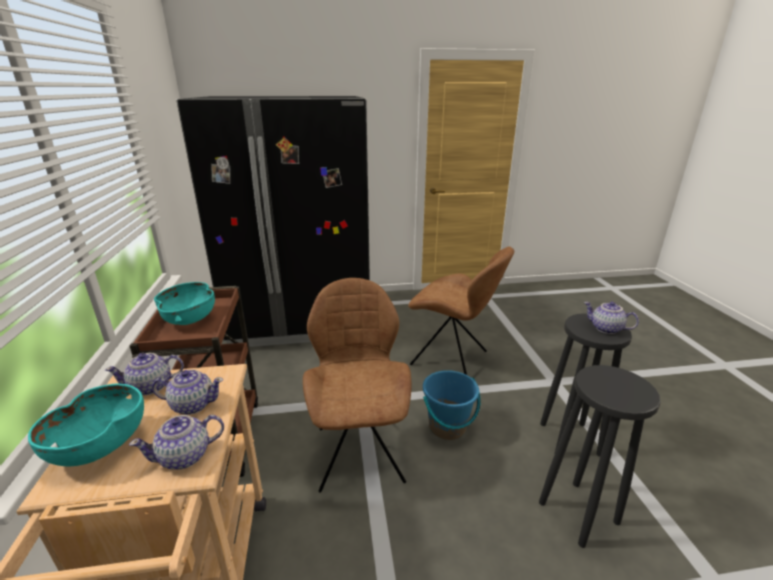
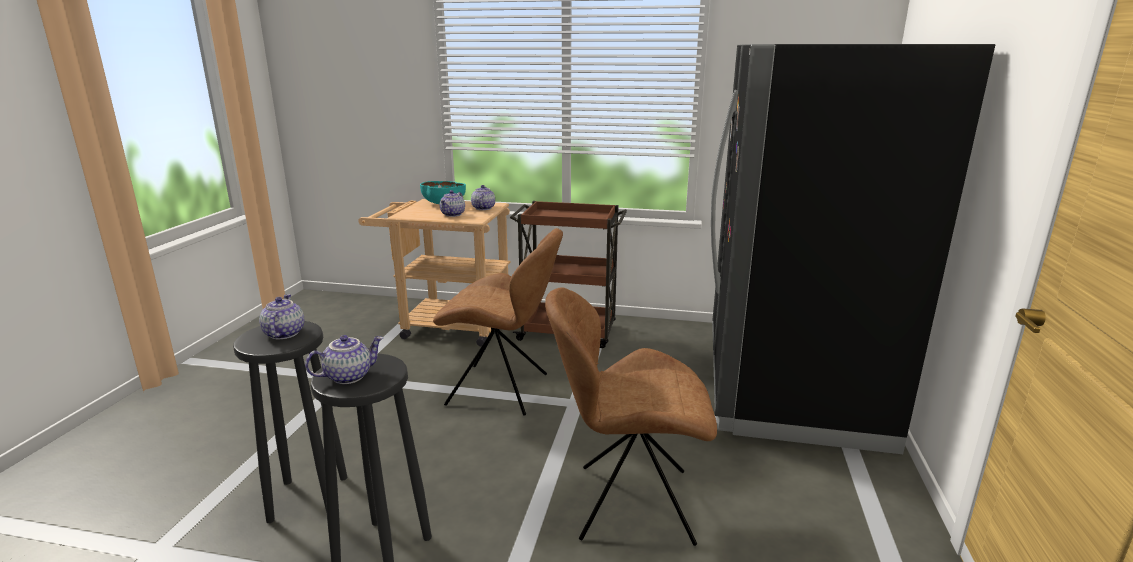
camera: 110 degrees right, 5 degrees down
(185, 456) = (413, 214): teapot -> teapot (283, 334)
(190, 318) = (573, 216): turquoise bowl -> none
(447, 427) = (490, 450): blue bucket -> none
(452, 359) = (629, 503): brown chair -> brown chair turned 45 degrees clockwise

